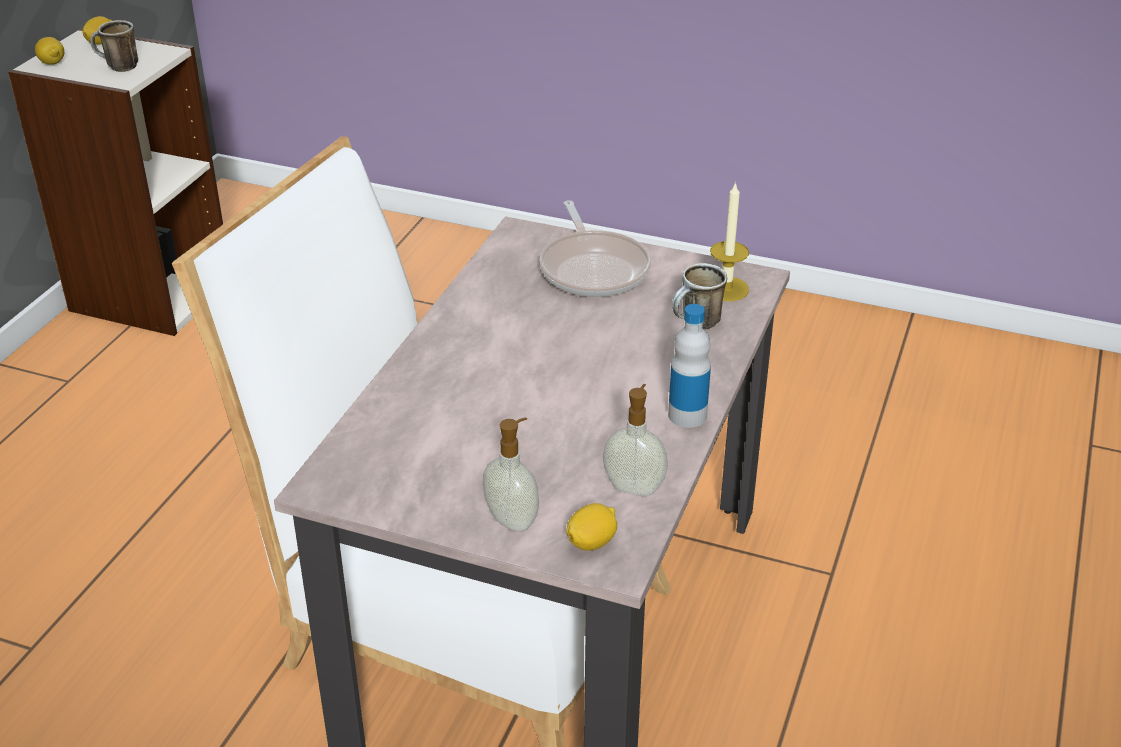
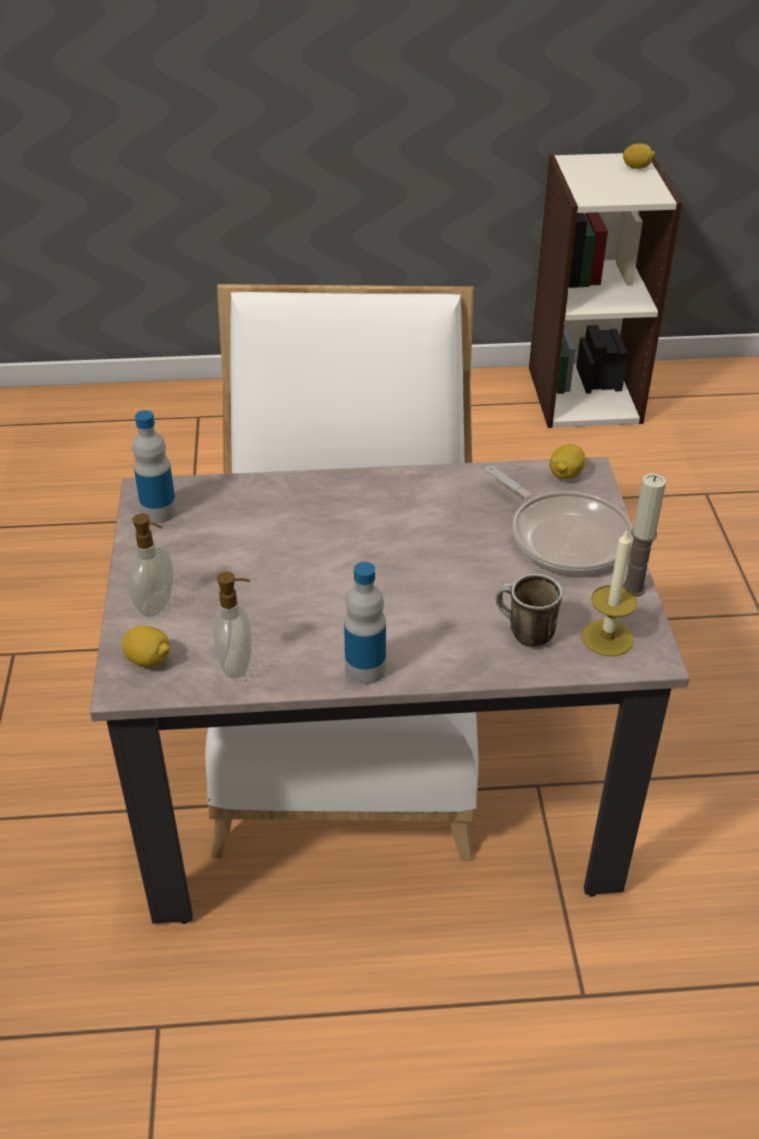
camera: 65 degrees right, 5 degrees up
(52, 63) = (581, 163): lemon -> lemon (565, 474)
(117, 67) = (606, 188): mug -> none
(360, 485) = (159, 512): none -> bottle
(593, 268) = (564, 536): frying pan -> frying pan turned 90 degrees counterclockwise
(679, 259) = (633, 588): none -> candle

